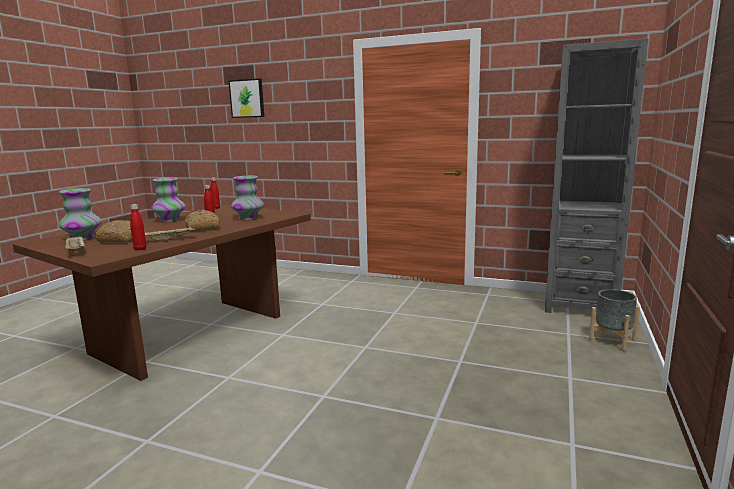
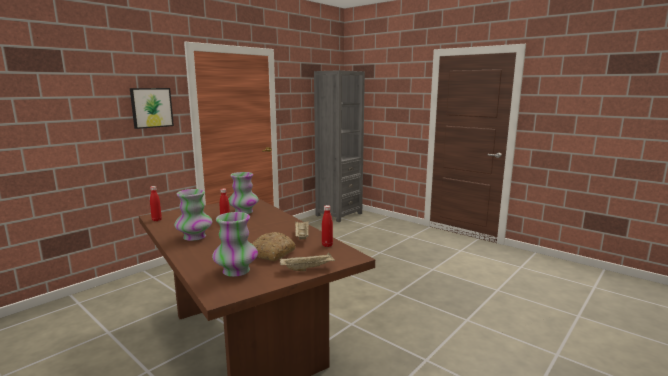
camera: 70 degrees left, 0 degrees up
(202, 228) = (263, 226): bread -> none
(247, 98) = (55, 90): picture -> picture (151, 107)
(612, 341) = (382, 220): grey planter -> none

